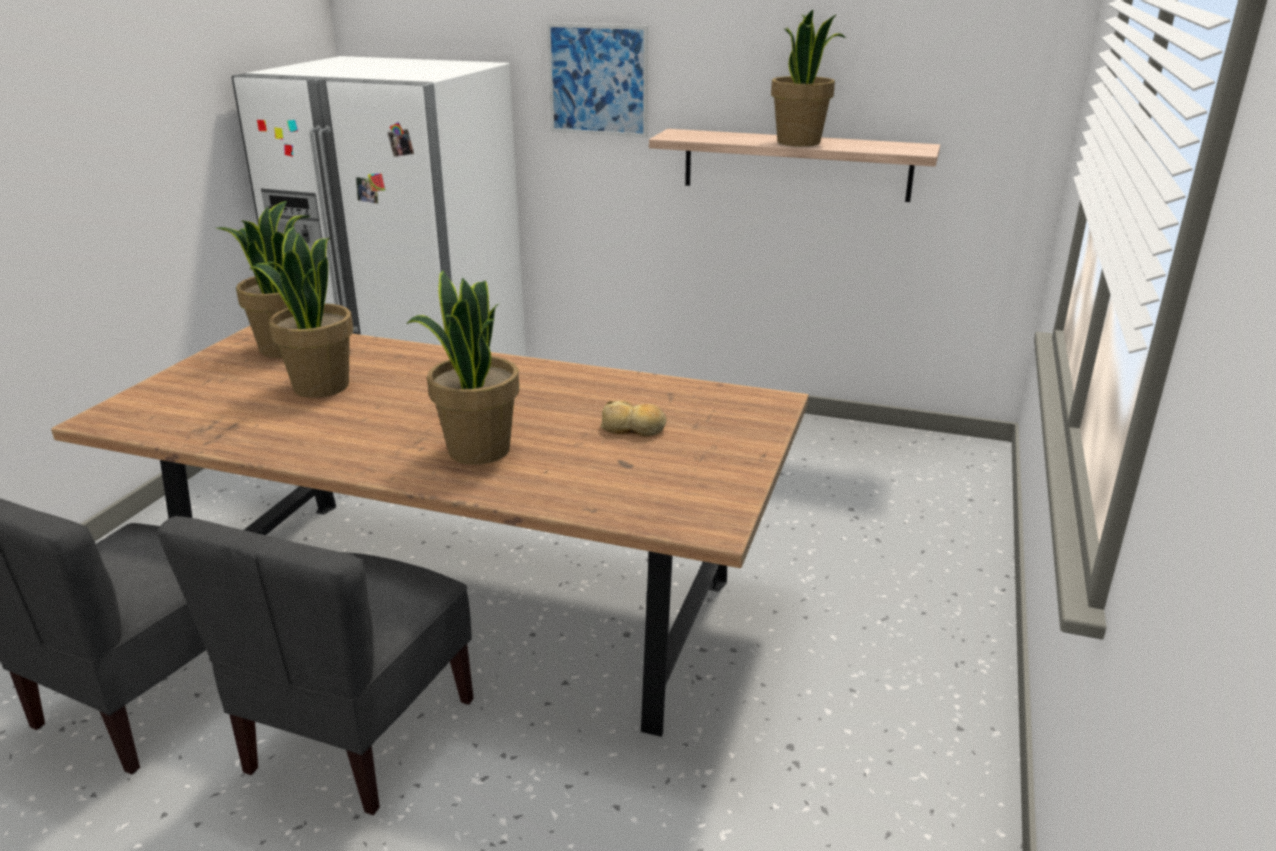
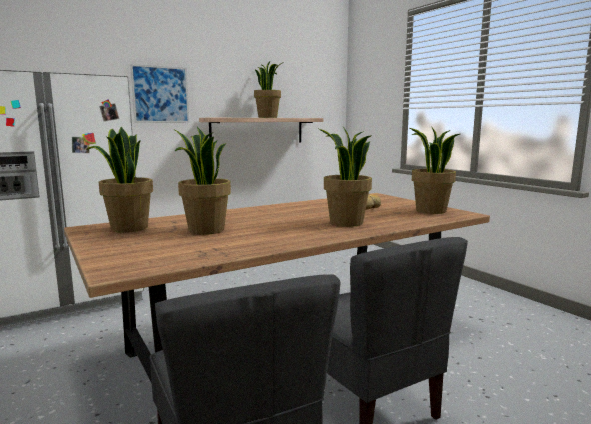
camera: 50 degrees left, 15 degrees down
(687, 488) = (430, 211): none -> potted plant

